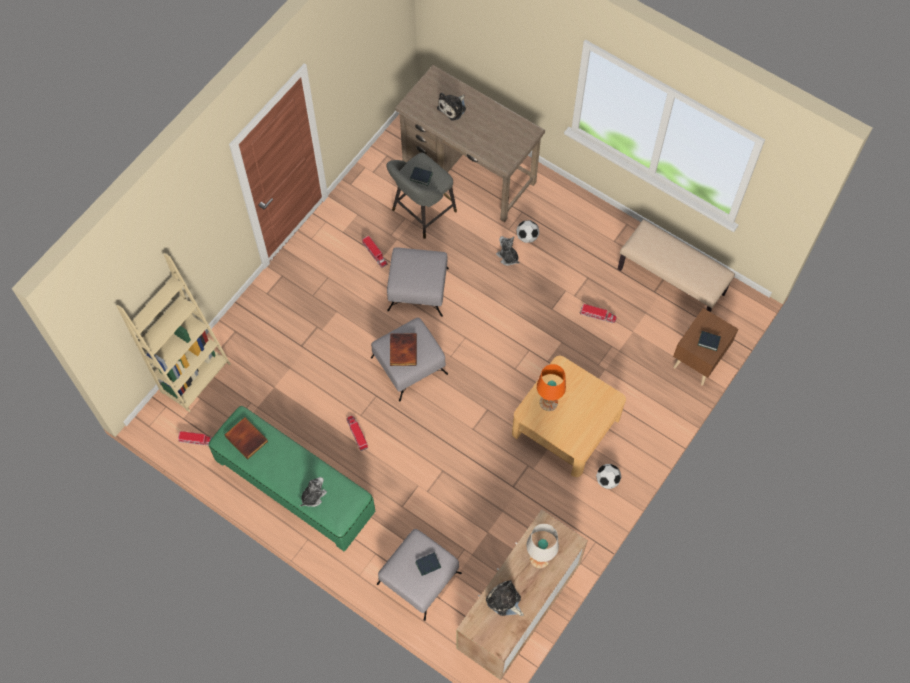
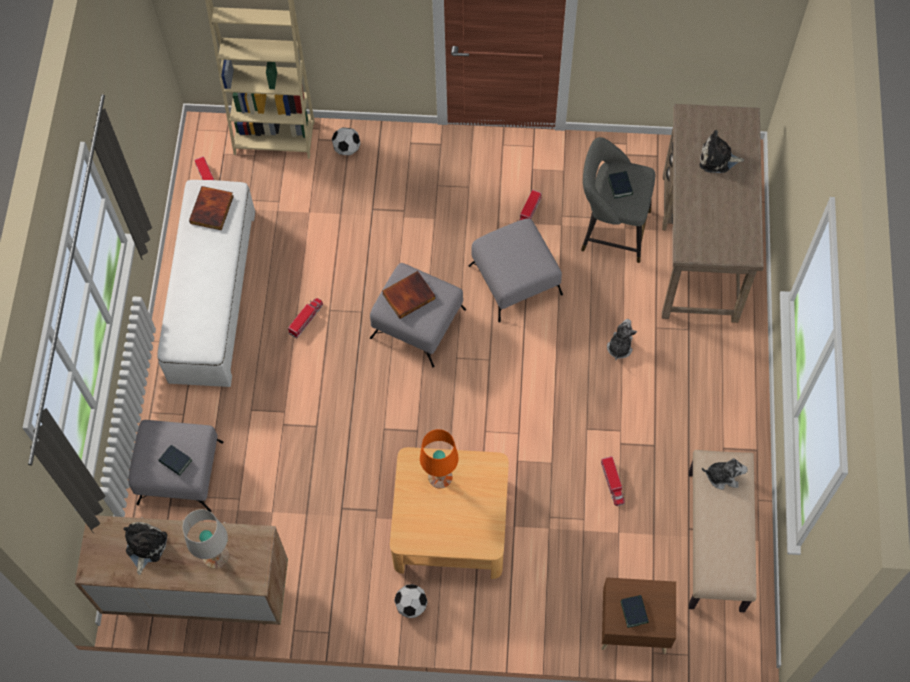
camera: 60 degrees right, 0 degrees up
(293, 485) = (212, 294): green bench -> white bench
(313, 496) = (186, 306): plush toy -> plush toy (722, 476)
(527, 237) = (660, 352): football -> football (347, 149)

